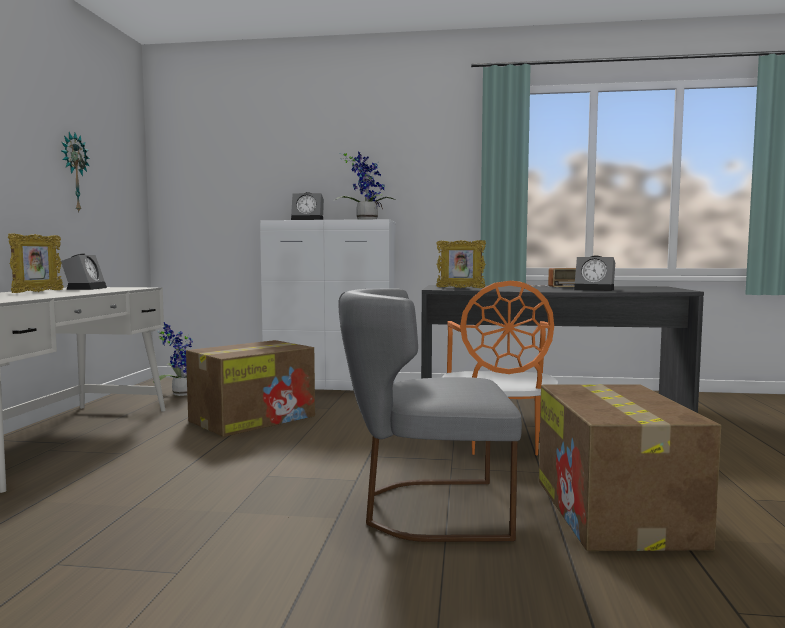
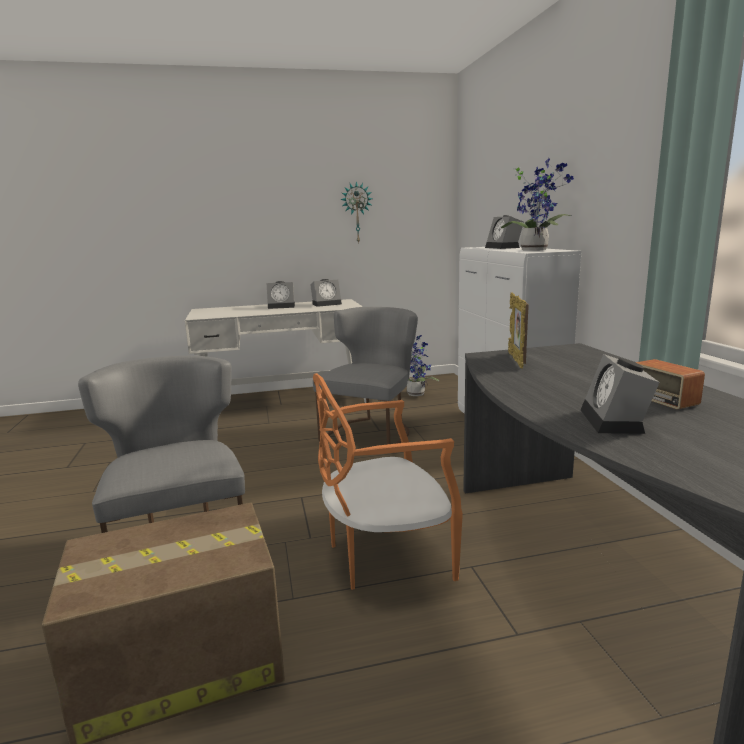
camera: 70 degrees right, 10 degrees up
(37, 292) = (282, 306): picture frame -> alarm clock
(254, 418) = (371, 432): cardboard box -> grey chair

